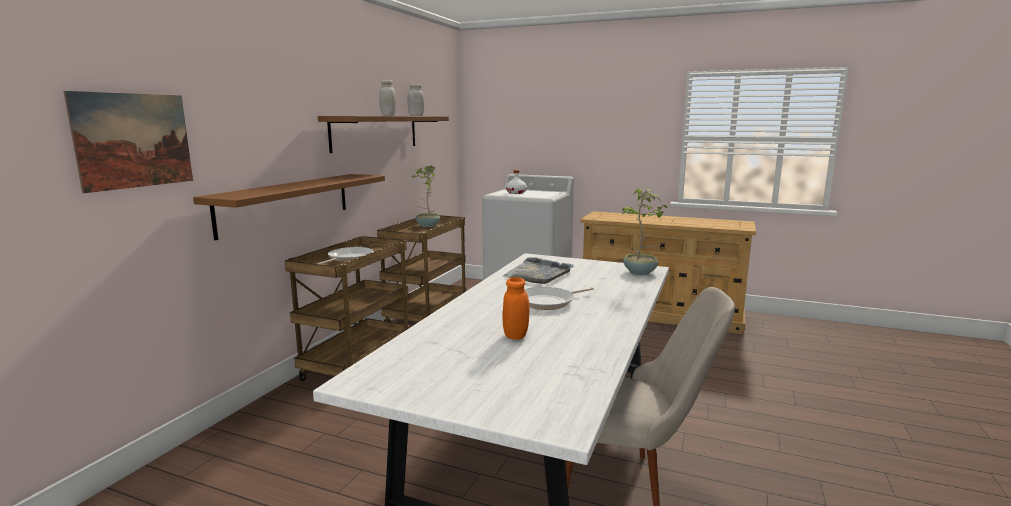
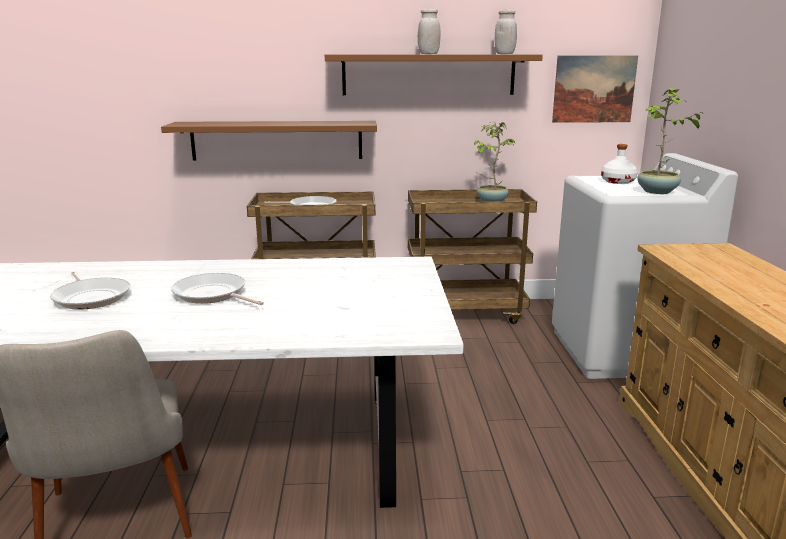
camera: 65 degrees right, 5 degrees up
(134, 140) = (127, 73): picture -> picture (594, 89)
(515, 335) = (91, 297): orange jar -> frying pan
(538, 274) = (332, 275): grey tray -> none
(640, 272) = (399, 326): potted plant -> potted plant (657, 192)

